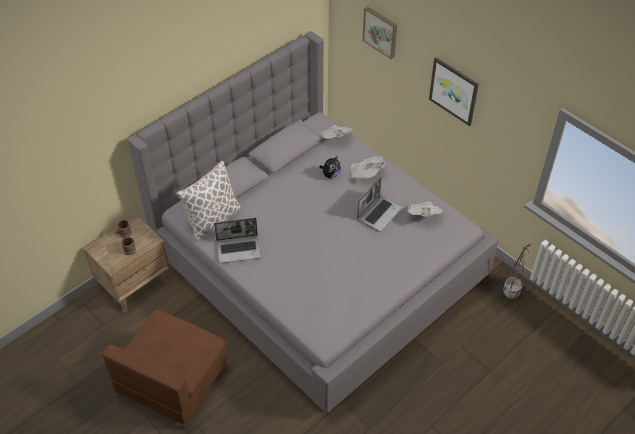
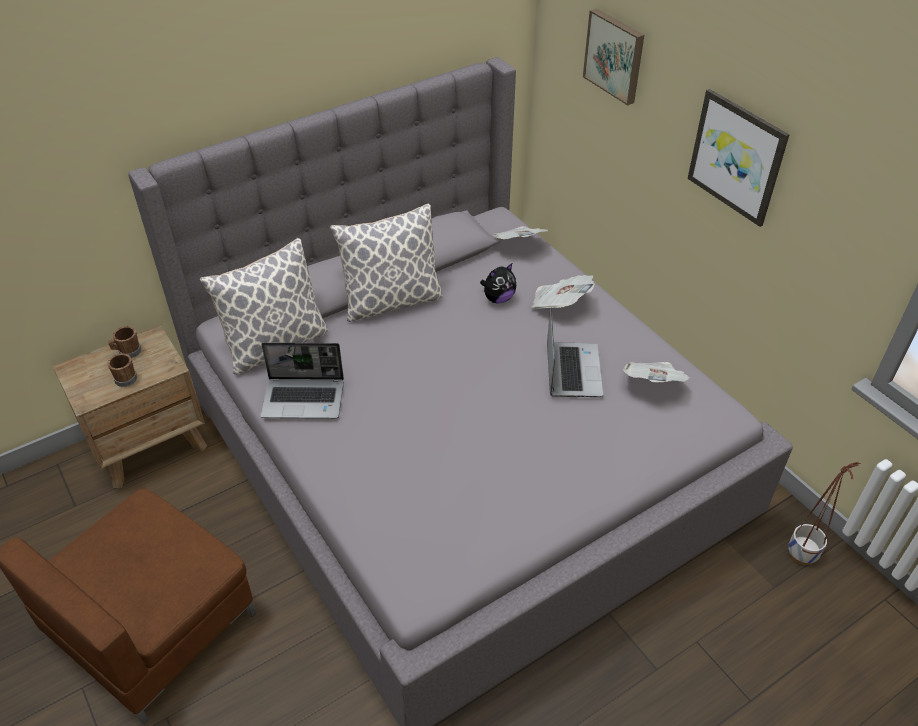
camera: 10 degrees right, 5 degrees down
(270, 184) = (391, 301): none -> pillow
(379, 213) = (572, 370): laptop -> laptop turned 45 degrees counterclockwise

